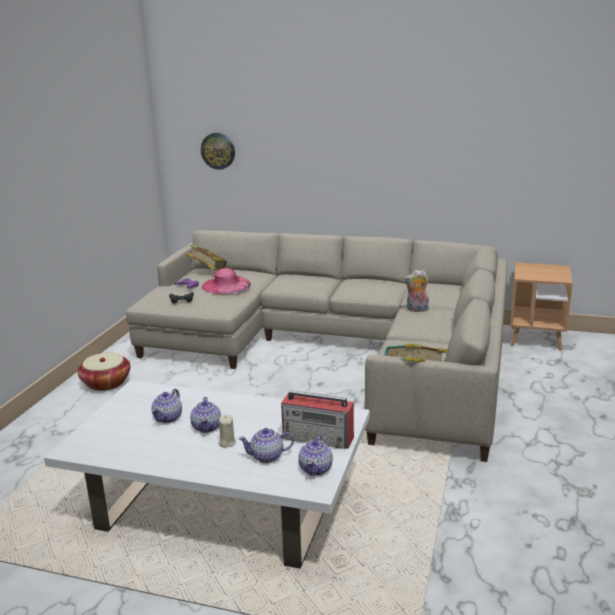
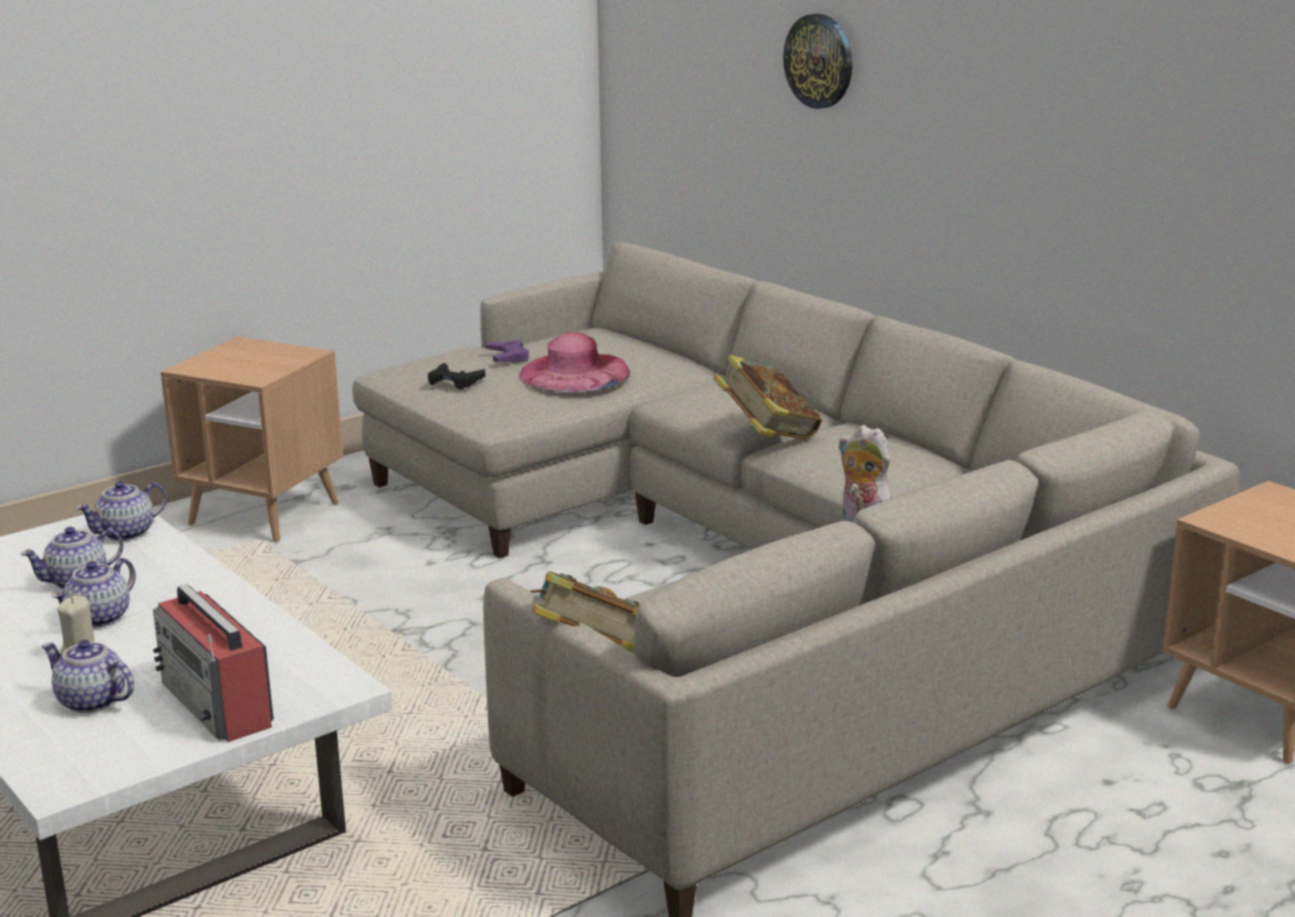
camera: 35 degrees right, 0 degrees up
(106, 383) = (264, 514): basket -> brown side table
(208, 272) = (594, 338): book -> book (767, 436)
(218, 151) = (689, 65): wall clock -> wall clock (819, 61)
(316, 468) = (120, 753): teapot -> teapot (127, 533)

